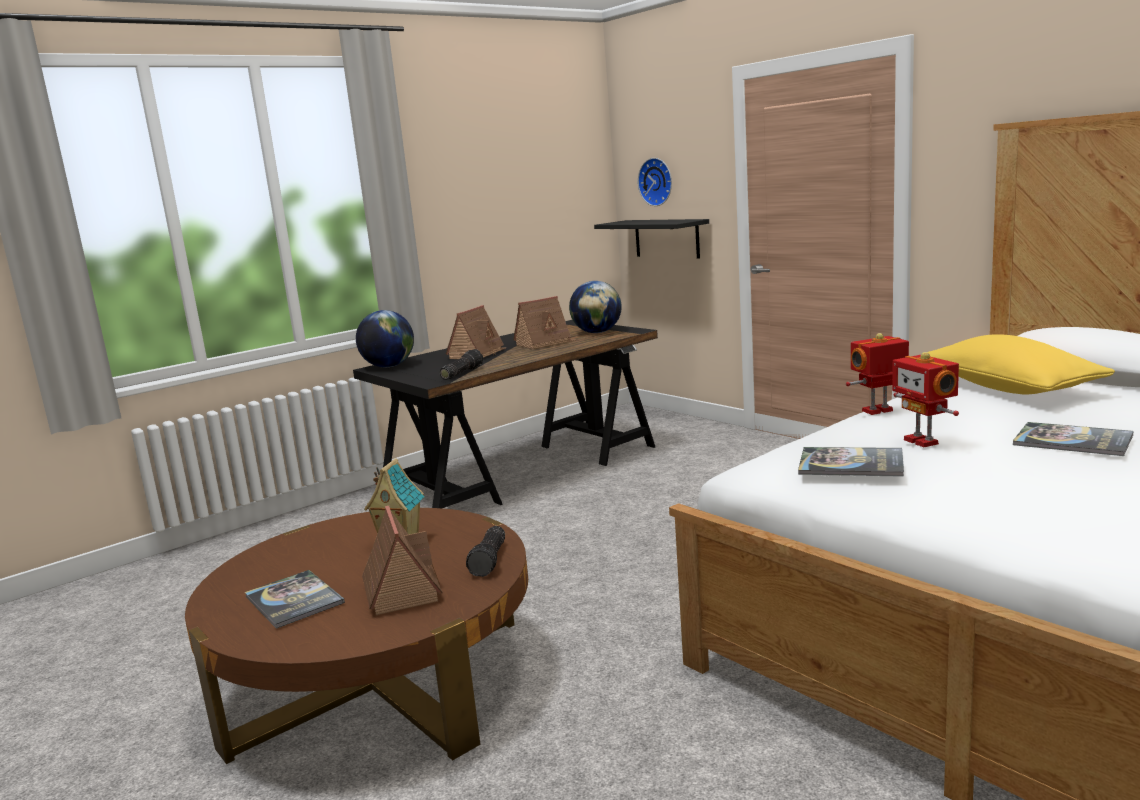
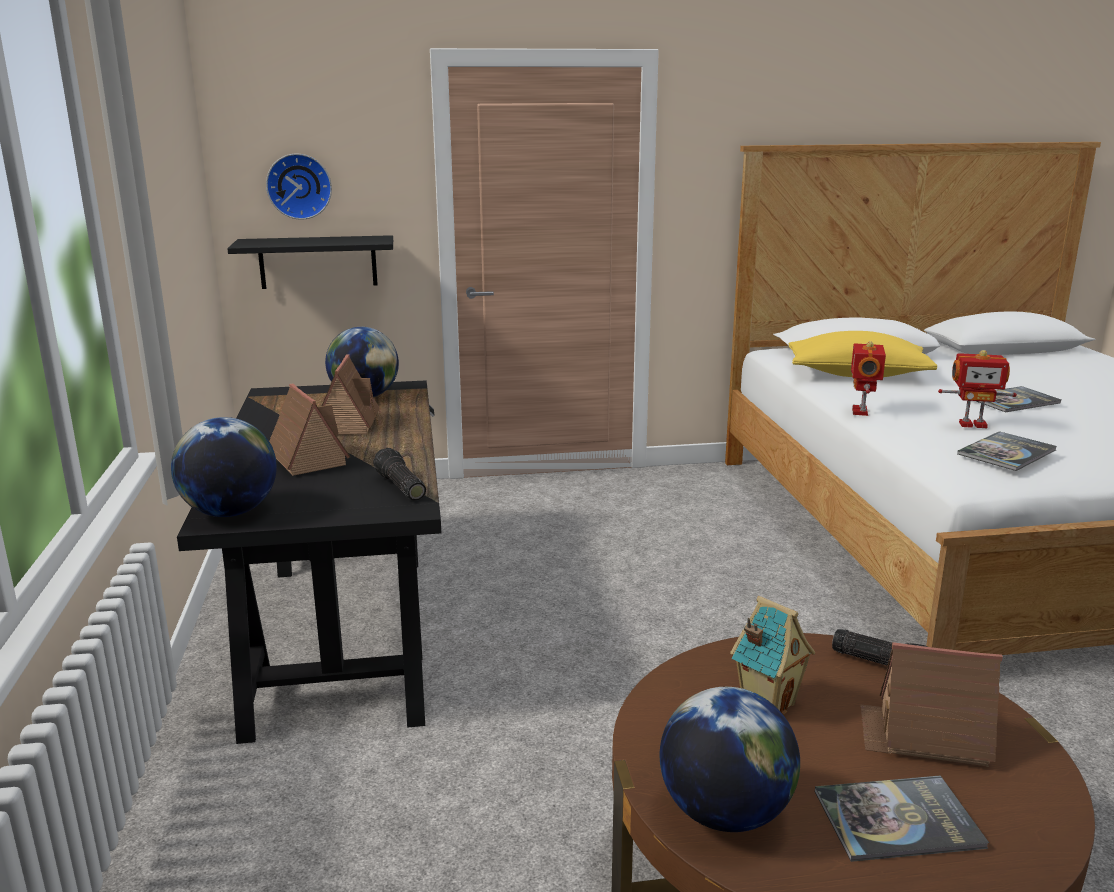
camera: 60 degrees left, 5 degrees up
(273, 558) = (725, 813): none -> globe

